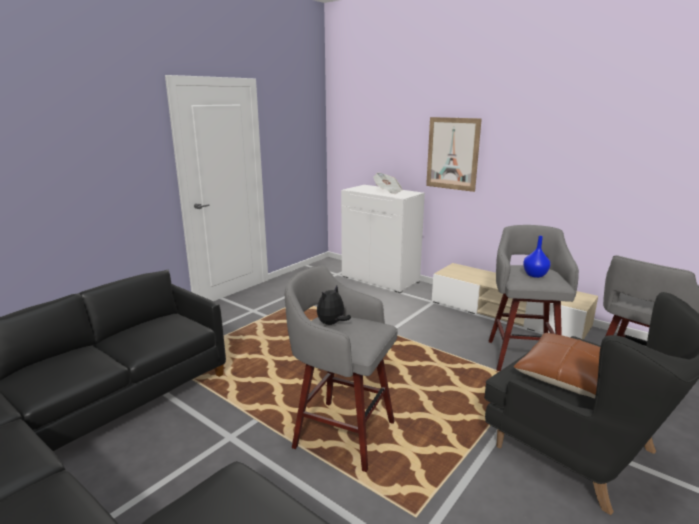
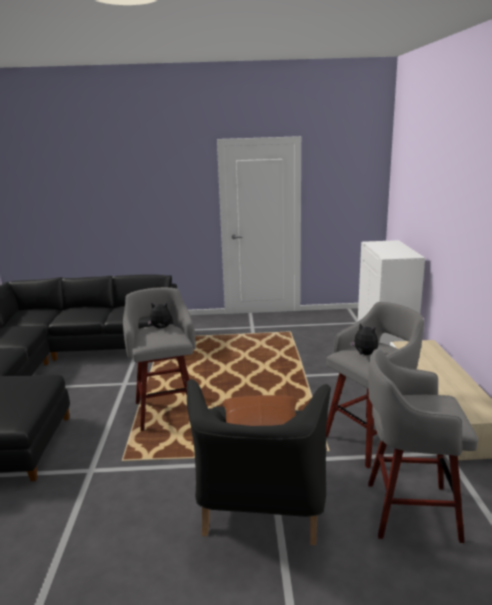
camera: 50 degrees right, 0 degrees up
(387, 191) = (393, 250): newspaper -> none
(452, 154) = (444, 219): picture -> none
(534, 275) = (364, 354): blue vase -> plush toy

